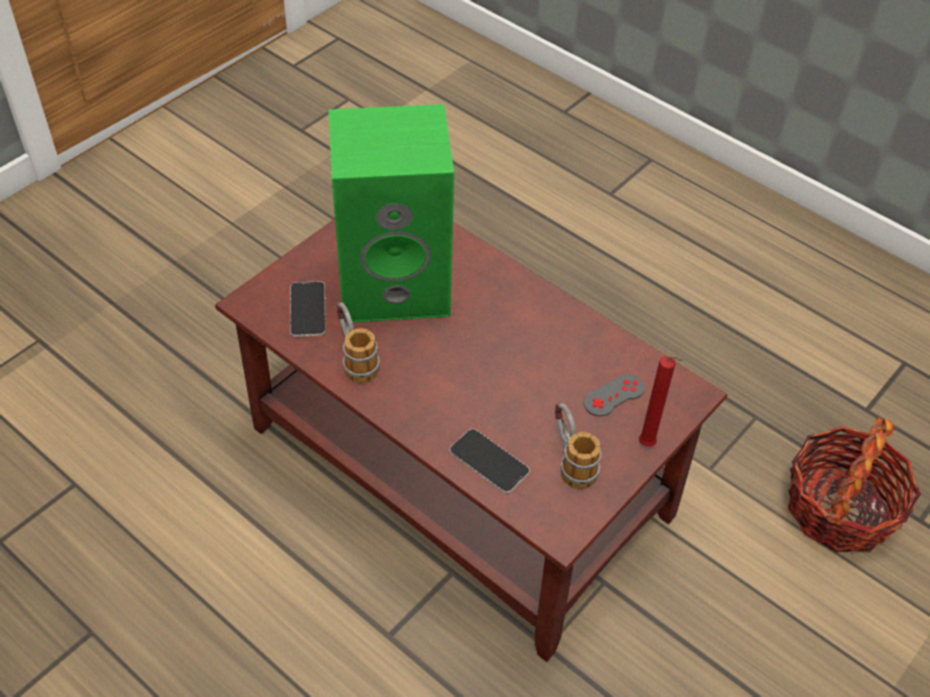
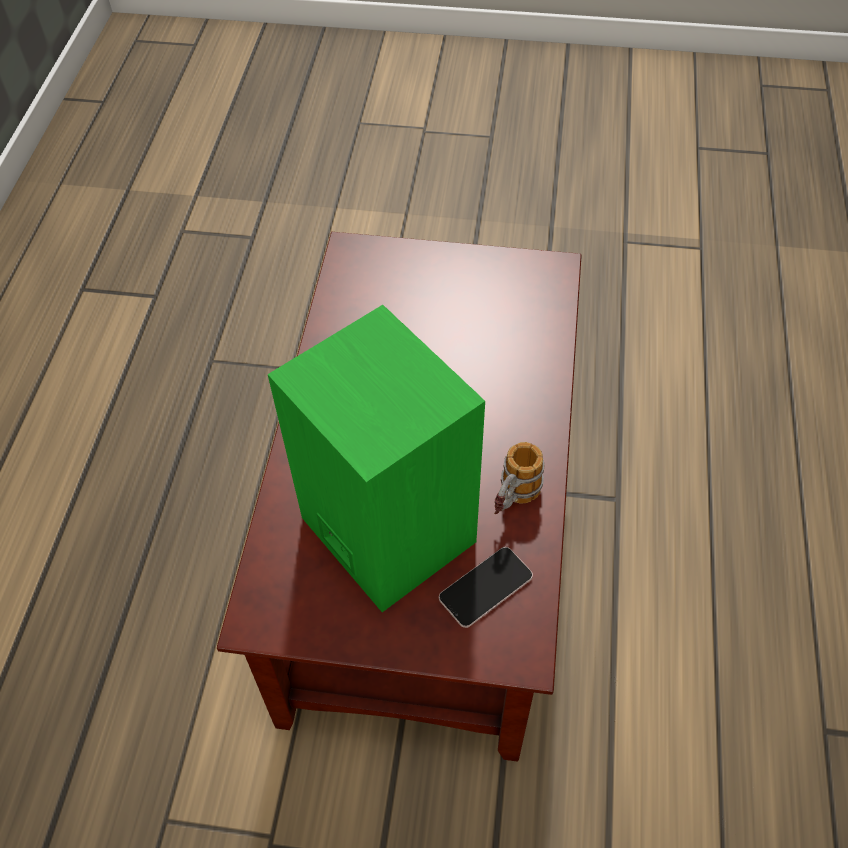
camera: 120 degrees left, 5 degrees up
(489, 461) = (533, 340): phone -> none
(570, 461) = (486, 291): mug -> none
(614, 395) = (393, 294): grey game controller -> none
(649, 445) = (427, 253): red candle -> none
(839, 509) = (274, 281): basket -> none

